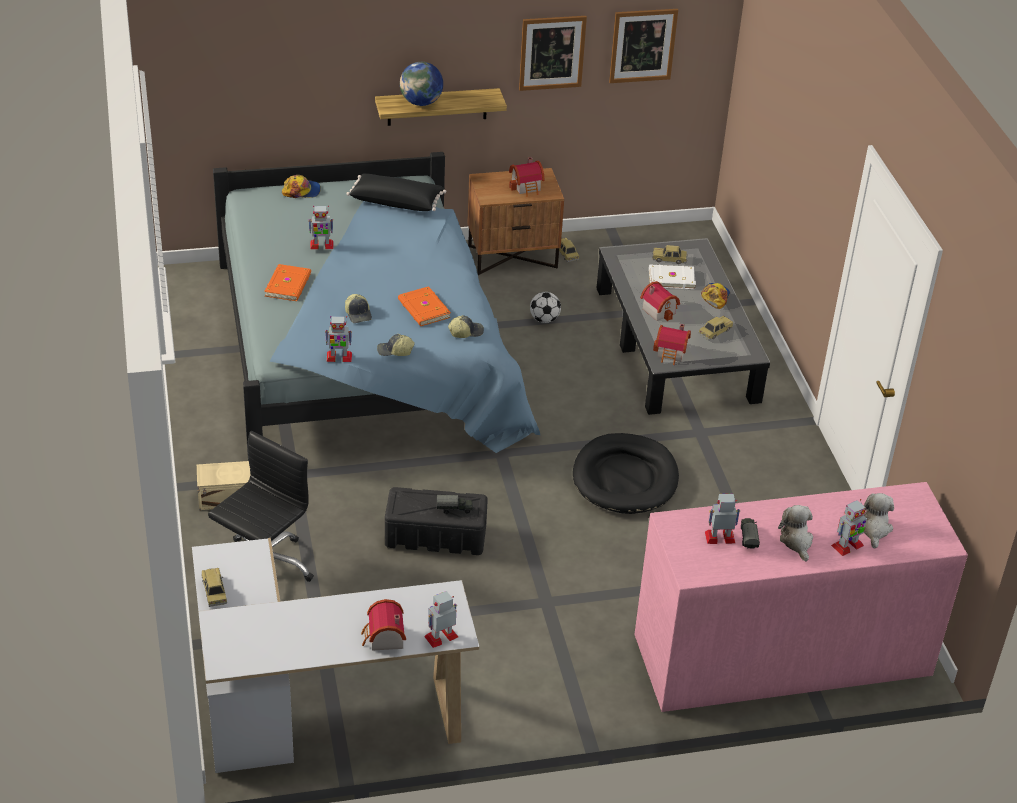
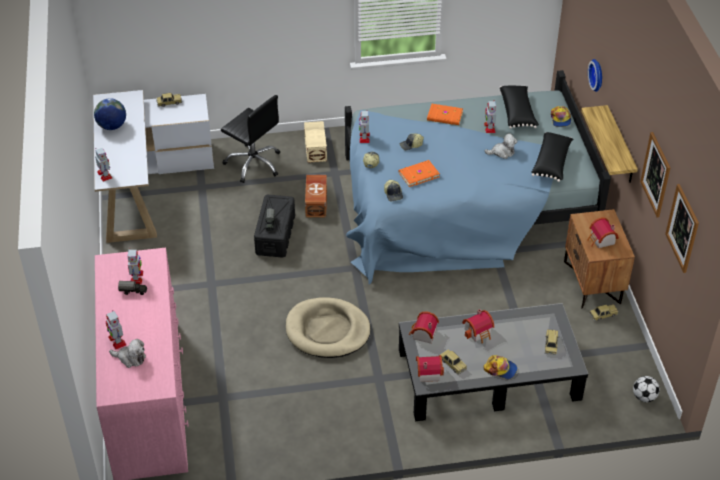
camera: 95 degrees right, 5 degrees up
(285, 223) = (517, 113): none -> black pillow
(324, 89) = (598, 75): none -> wall clock
(362, 493) = (317, 203): none -> brown storage box
(383, 639) = (108, 153): toy house -> toy house (427, 372)
(421, 102) = (603, 127): globe -> globe (112, 126)
(544, 319) = (511, 297): football -> football (644, 397)
(625, 478) = (327, 331): black dog bed -> beige dog bed
(671, 278) = (523, 343): white book -> none
(796, 541) = (126, 315): plush toy -> plush toy (502, 152)

